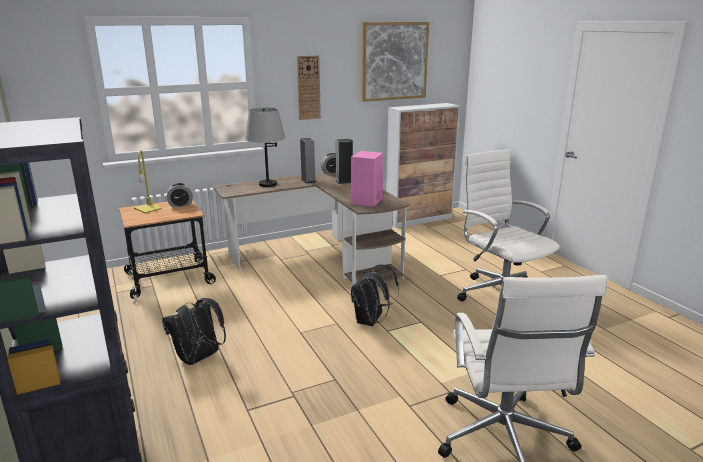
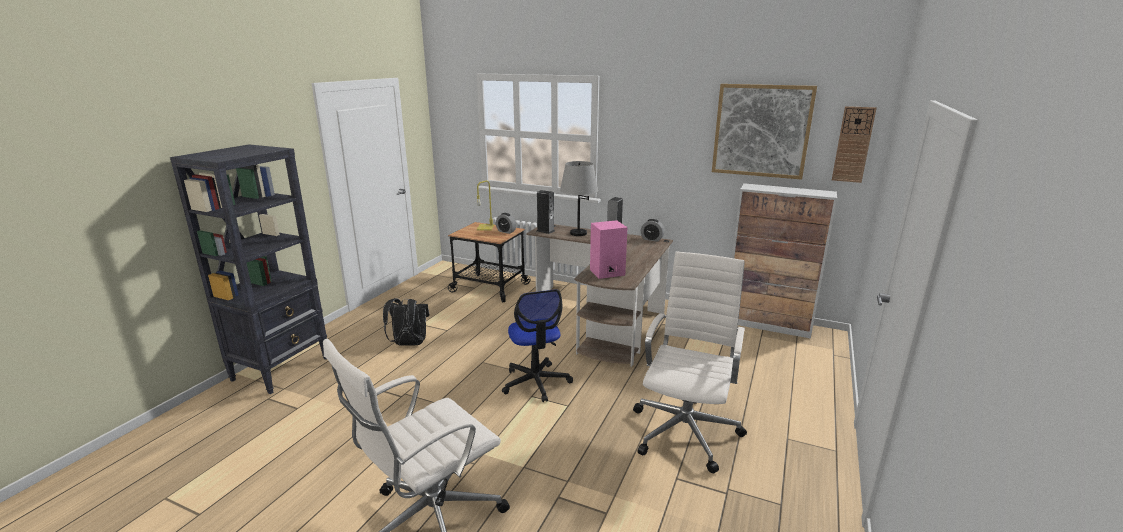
camera: 50 degrees right, 0 degrees up
(308, 87) = (651, 148): wall clock -> wall clock (853, 144)
(344, 181) = (638, 250): speaker -> speaker (545, 231)
(370, 321) = (536, 382): black backpack -> office chair

